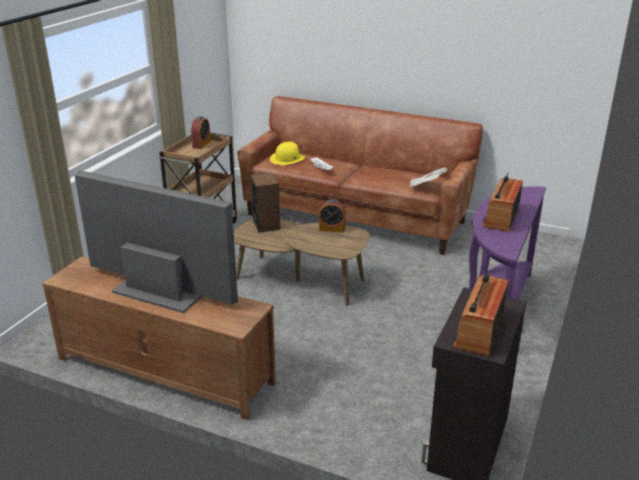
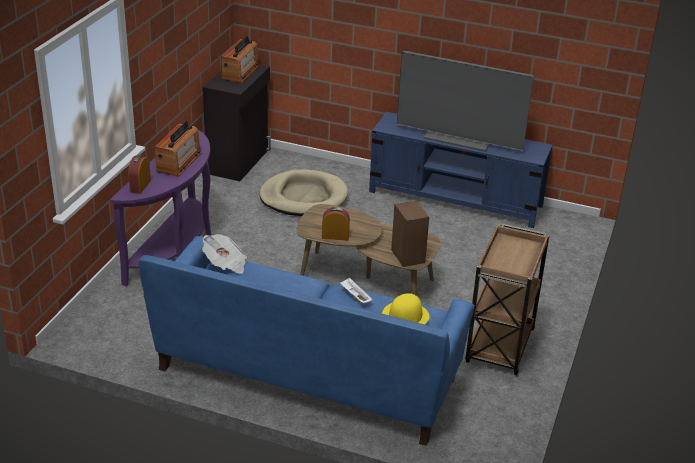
camera: 175 degrees right, 5 degrees up
(164, 371) = (456, 199): brown tv stand -> blue tv stand
(201, 144) = (512, 266): alarm clock -> alarm clock (140, 186)
(355, 217) = (307, 374): brown sofa -> blue sofa
(363, 375) = (303, 197): none -> beige dog bed

